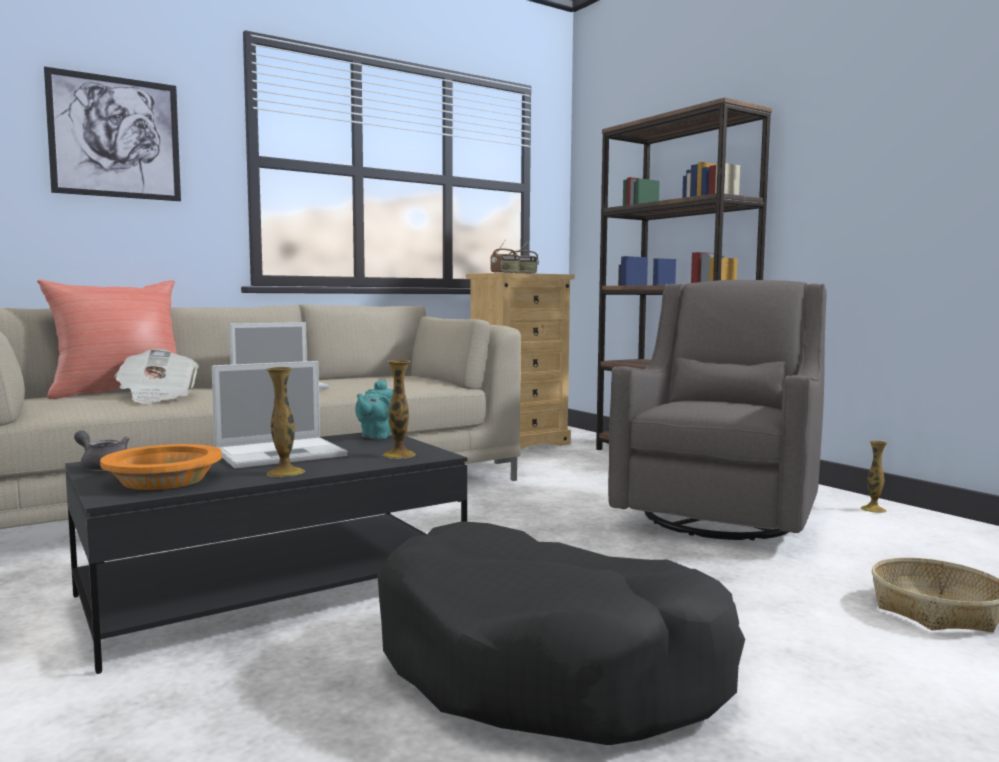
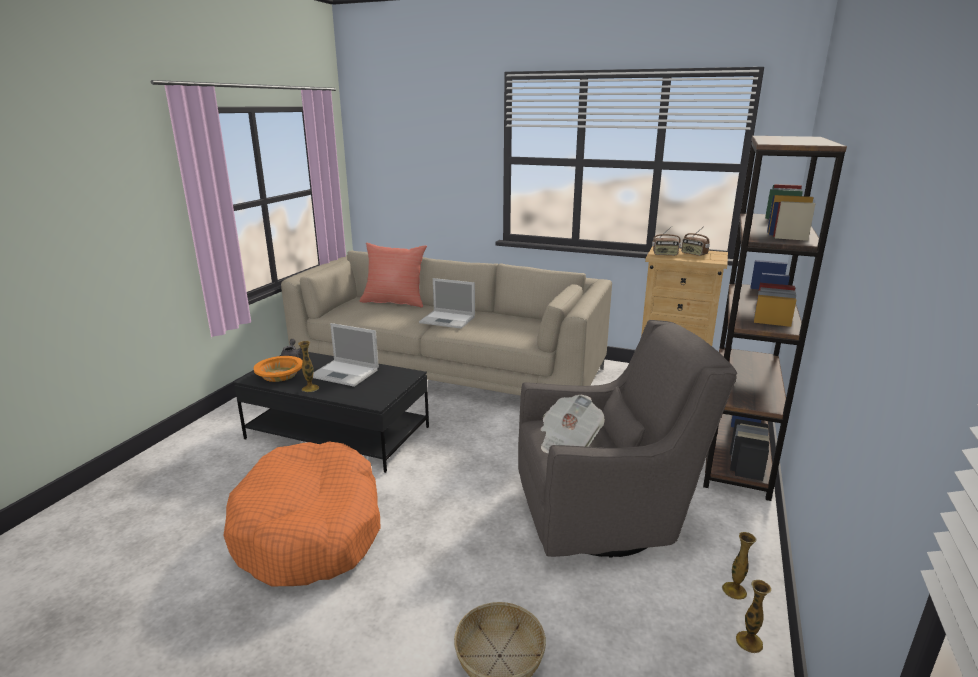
camera: 55 degrees right, 15 degrees up
(115, 137) = (434, 152): picture -> none
(157, 397) = (385, 314): newspaper -> newspaper (568, 441)
(376, 436) = (405, 376): turquoise teapot -> none
(398, 455) = (368, 395): vase -> vase (749, 642)
(551, 667) = (310, 529): black dog bed -> orange dog bed

